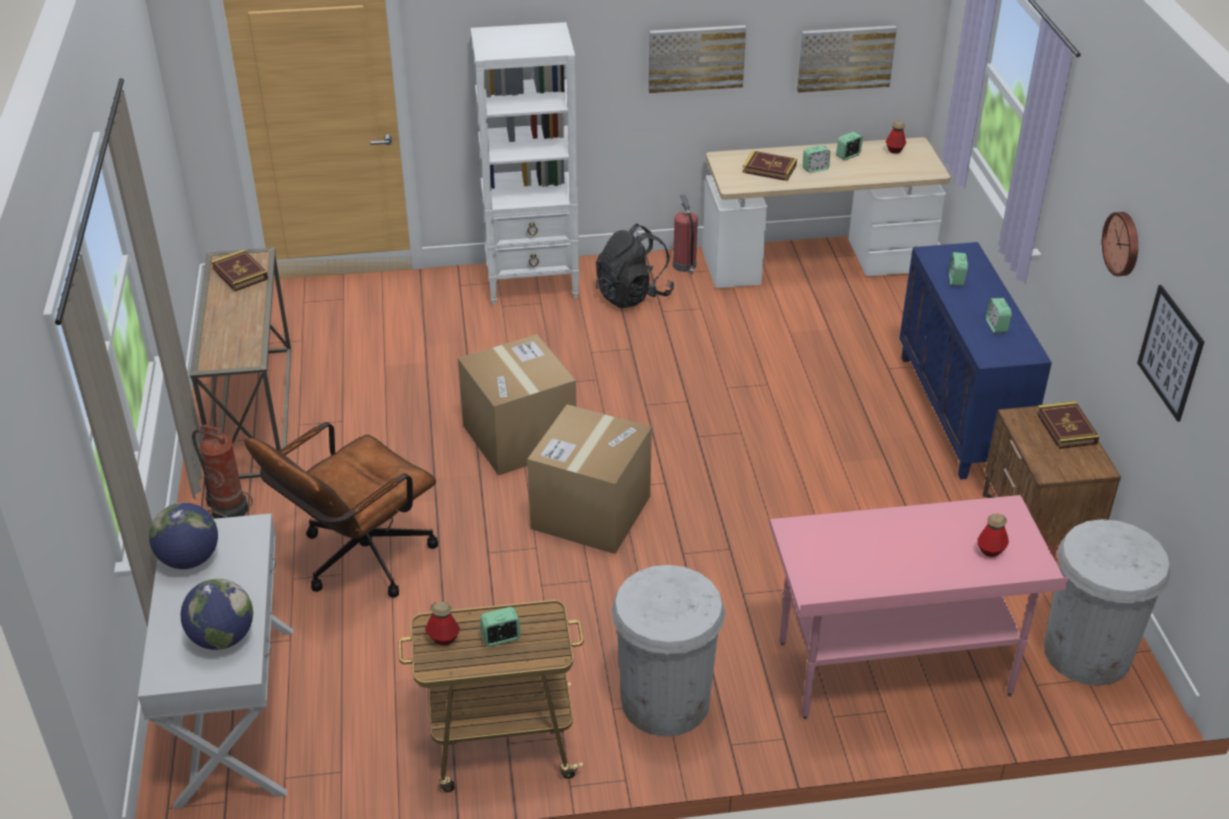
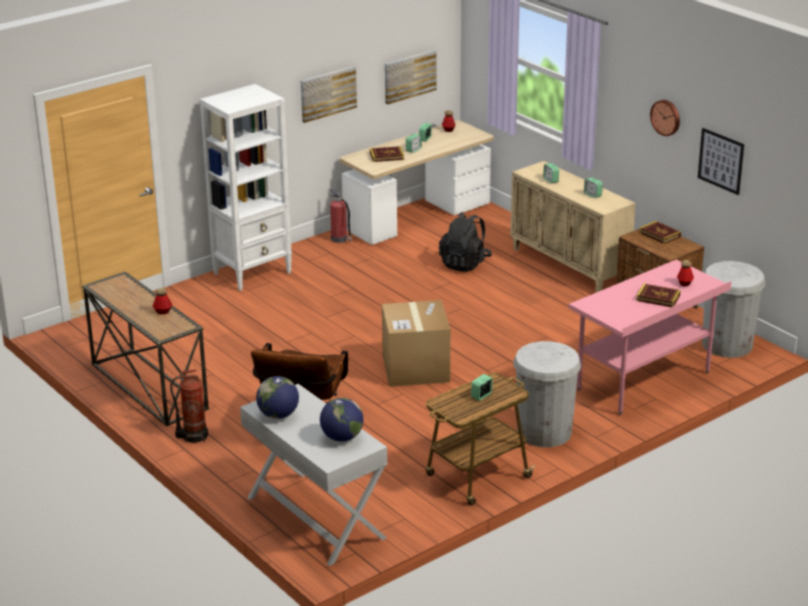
camera: 30 degrees left, 10 degrees down
(240, 273) = (120, 289): book -> book (658, 298)
(443, 638) = (452, 405): bottle -> bottle (163, 311)
(519, 437) = (334, 348): cardboard box -> none
(633, 295) = (324, 262): black backpack -> black backpack (465, 263)
(959, 414) = (570, 265): blue cabinet -> beige cabinet

